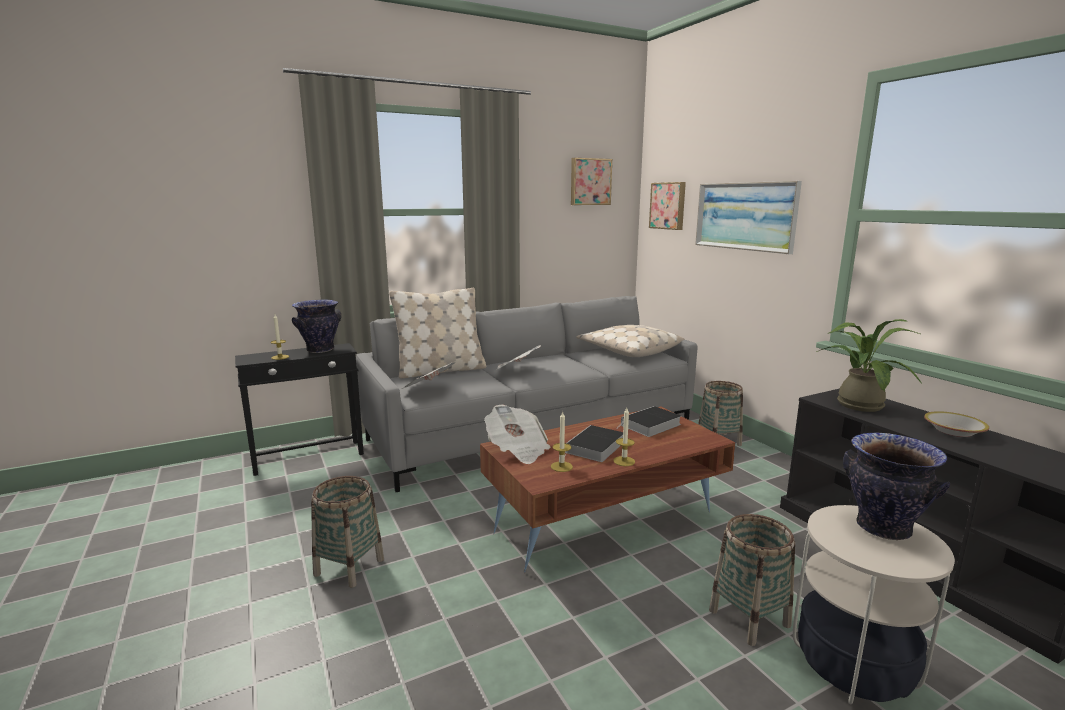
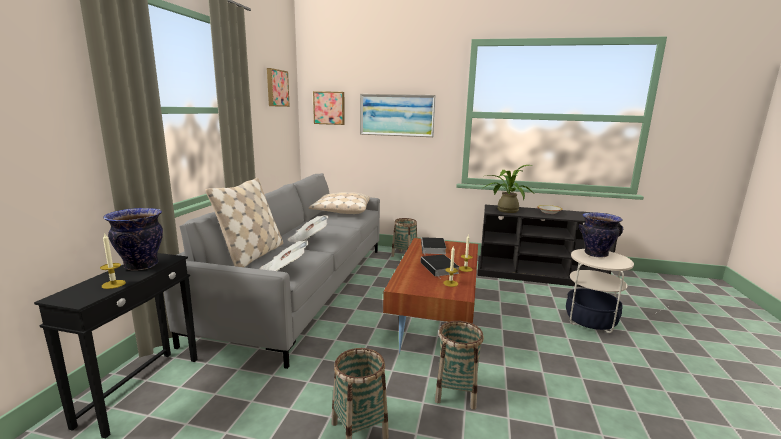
camera: 50 degrees left, 0 degrees up
(517, 450) = (411, 285): newspaper -> none
(749, 618) = (545, 324): basket -> basket (456, 392)

